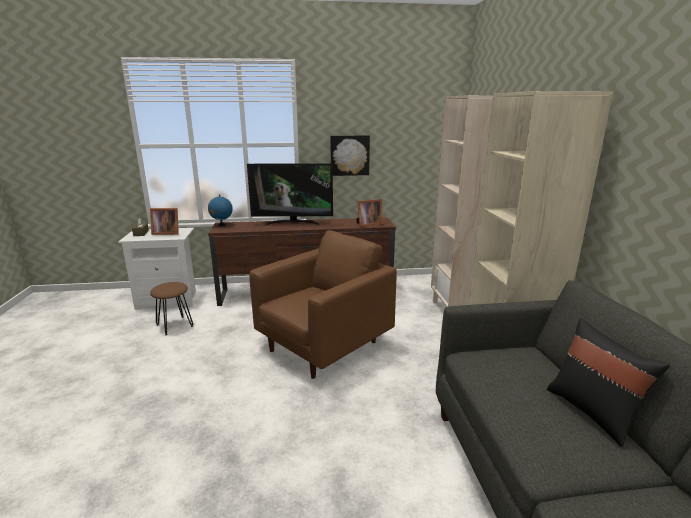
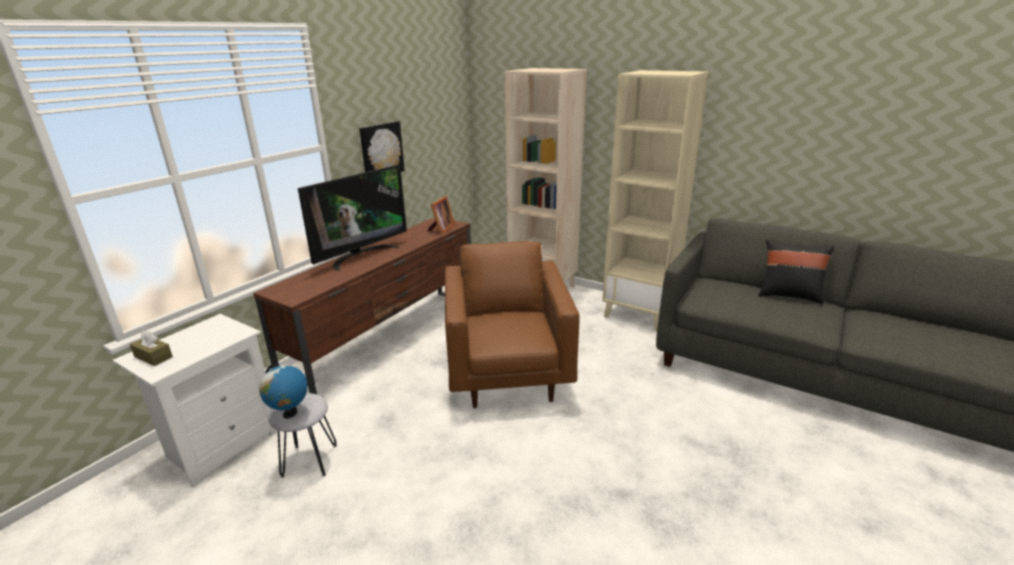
camera: 50 degrees left, 5 degrees up
(165, 233) = (200, 338): picture frame -> none
(174, 325) = (309, 460): brown stool -> grey stool
(221, 225) = (276, 291): globe -> globe (289, 414)

